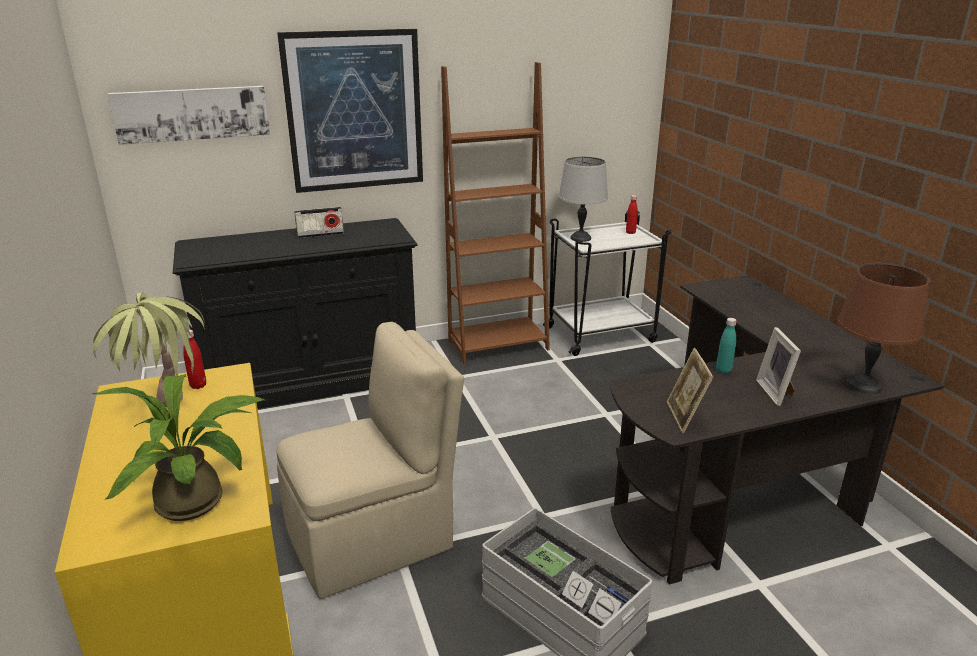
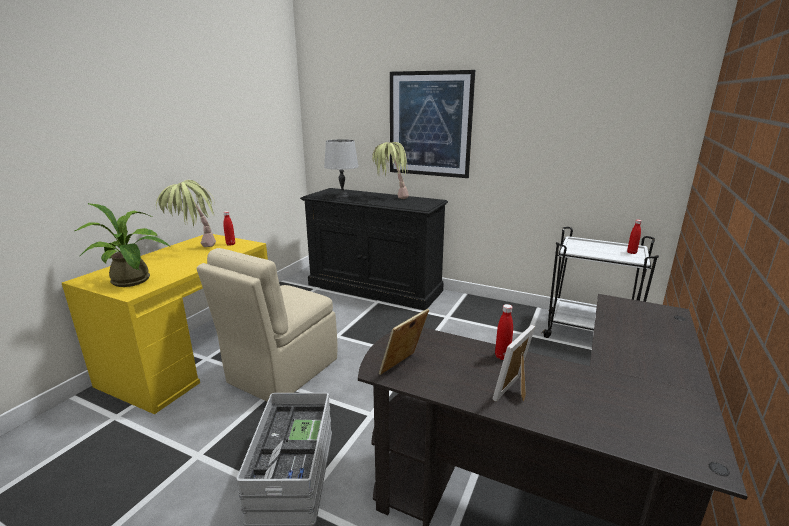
camera: 45 degrees right, 5 degrees down
(192, 114) = (344, 118): picture -> none
(320, 235) = (390, 198): radio -> potted plant
(374, 539) = (281, 372): beige chair -> beige chair turned 105 degrees clockwise
(498, 345) = (501, 310): brown bookcase -> none
(581, 238) = (580, 245): grey table lamp -> grey table lamp (343, 196)
(723, 371) = (502, 356): turquoise bottle -> red bottle
(864, 386) = (624, 436): brown table lamp -> none

